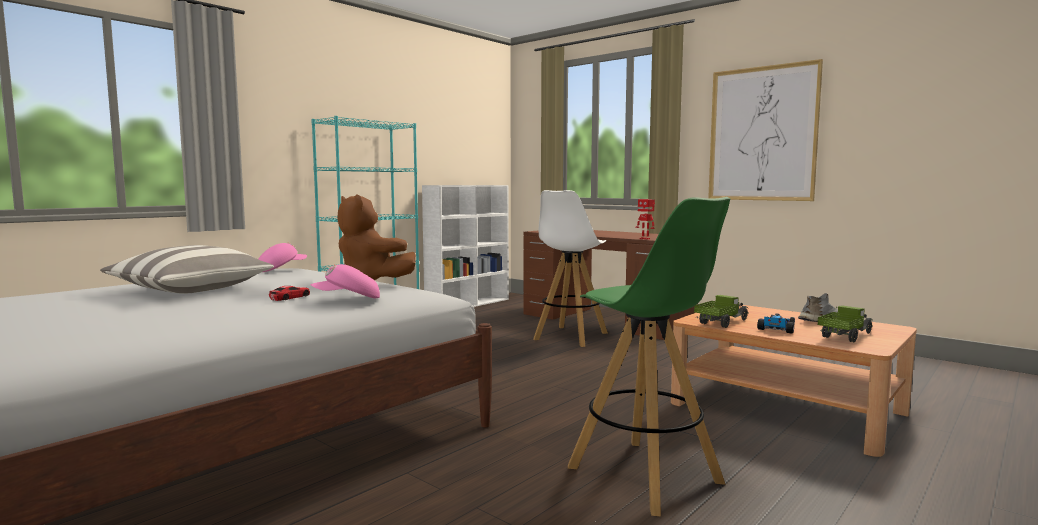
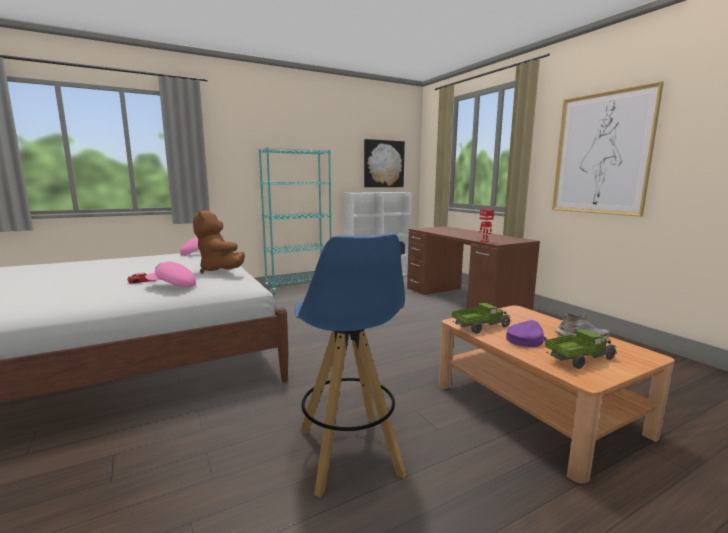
camera: 20 degrees right, 5 degrees up
(191, 289) = (112, 268): pillow -> none
(468, 146) = (383, 164): none -> picture
(570, 336) = (421, 311): white stool -> none
(645, 475) = (349, 453): green stool -> blue stool
(778, 327) = (525, 339): toy car -> purple cap

